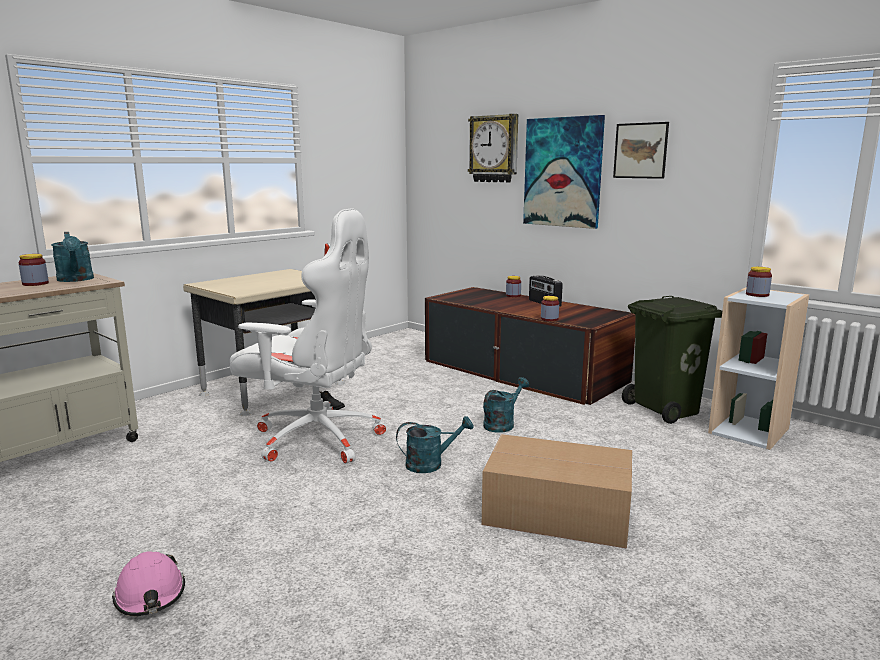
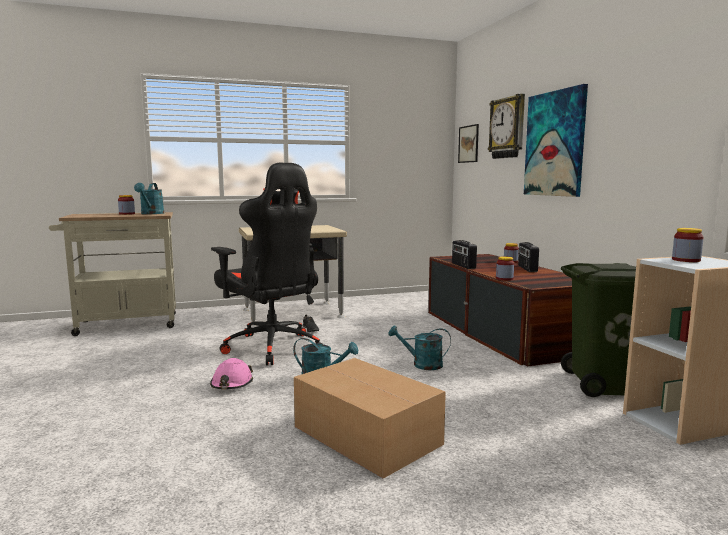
camera: 30 degrees right, 5 degrees down
(150, 595) = (54, 407): pink hard hat -> pink hard hat (232, 384)
(309, 437) = (268, 345): white office chair -> black office chair
(481, 307) = (463, 266): none -> radio
(502, 424) = (422, 364): turquoise watering can -> turquoise watering can turned 150 degrees counterclockwise
(640, 150) = (616, 115): picture -> picture (468, 144)

